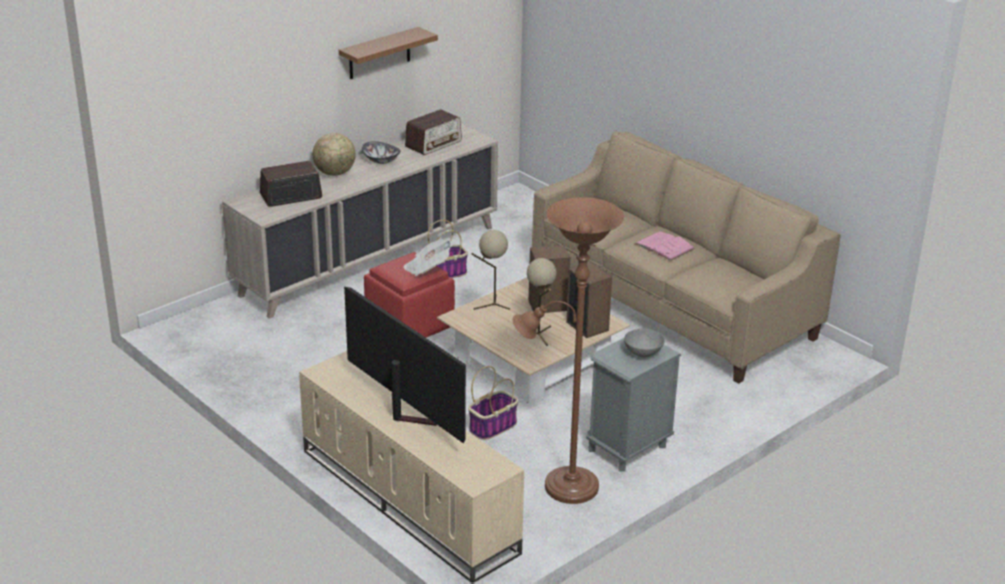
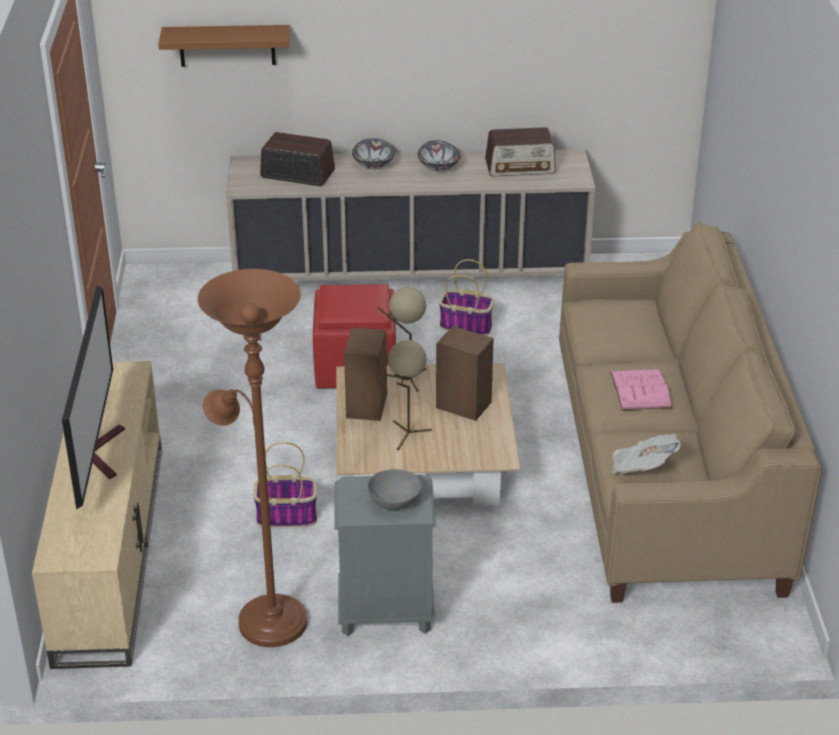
camera: 40 degrees right, 5 degrees up
(335, 173) = (374, 164): globe -> bowl
(379, 53) = (468, 37): brown shelf -> brown shelf (227, 45)
(427, 268) = (369, 308): newspaper -> newspaper (642, 468)
(587, 326) = (471, 448): speaker -> speaker (367, 405)

